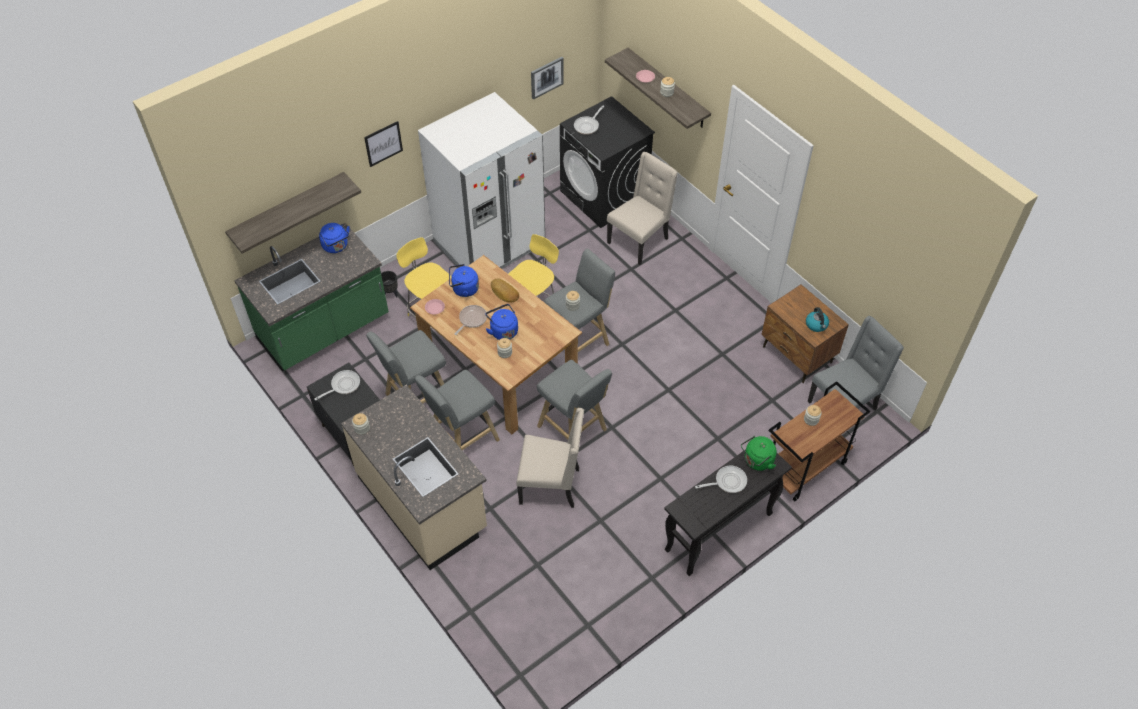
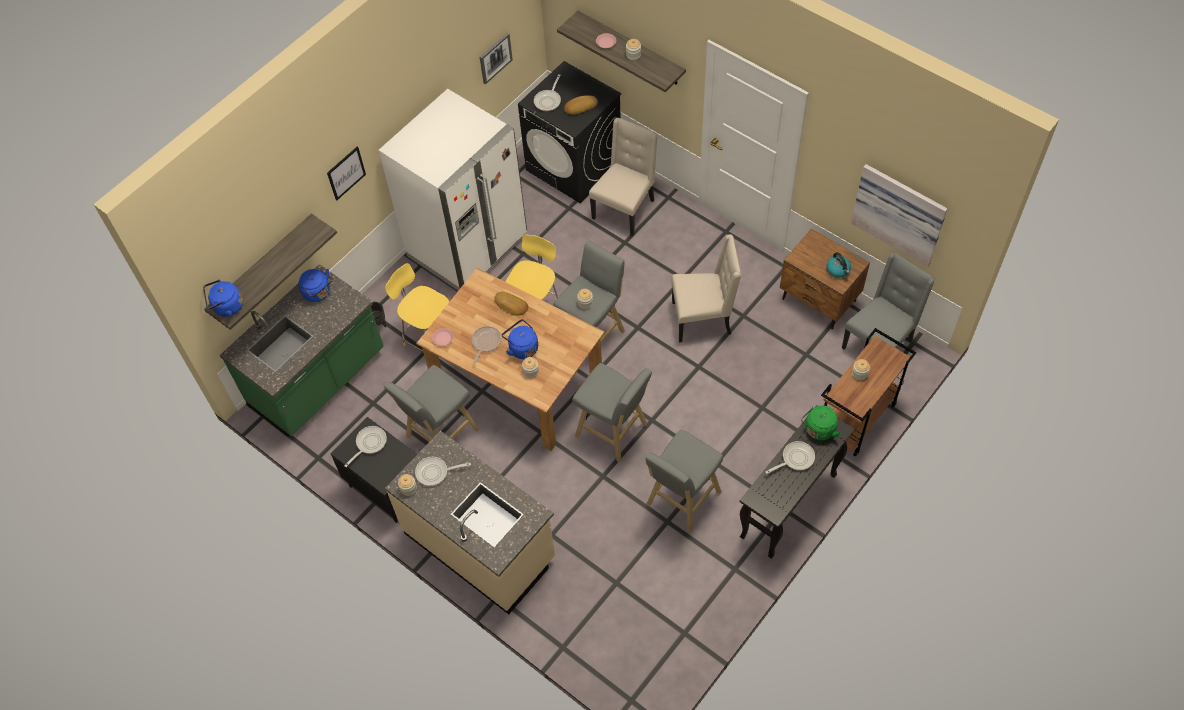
camera: 10 degrees left, 5 degrees up
(390, 419) = (435, 472): none -> frying pan
(461, 440) = (501, 468): grey stool -> grey stool (681, 500)
(463, 289) = (467, 311): blue kettle -> blue kettle (226, 307)
(551, 485) = (607, 496): beige chair -> beige chair (703, 319)
(614, 136) = (580, 106): none -> bread
(881, 276) = (900, 212): none -> picture

